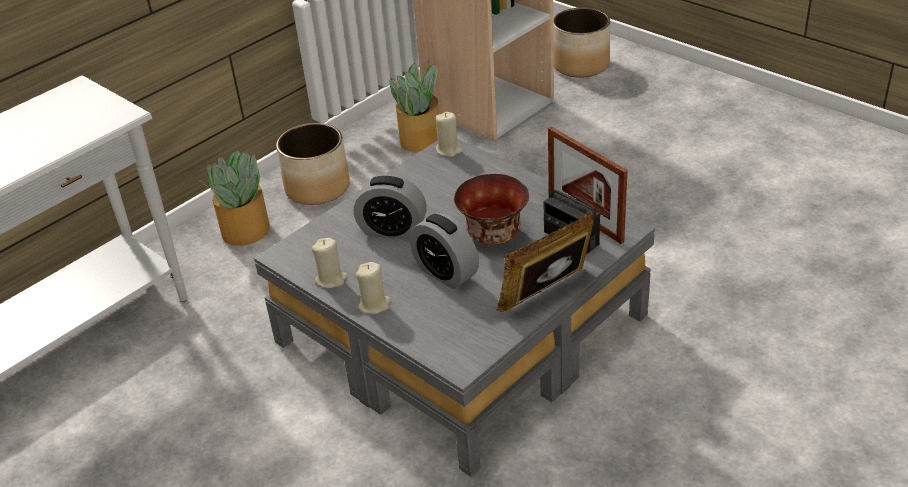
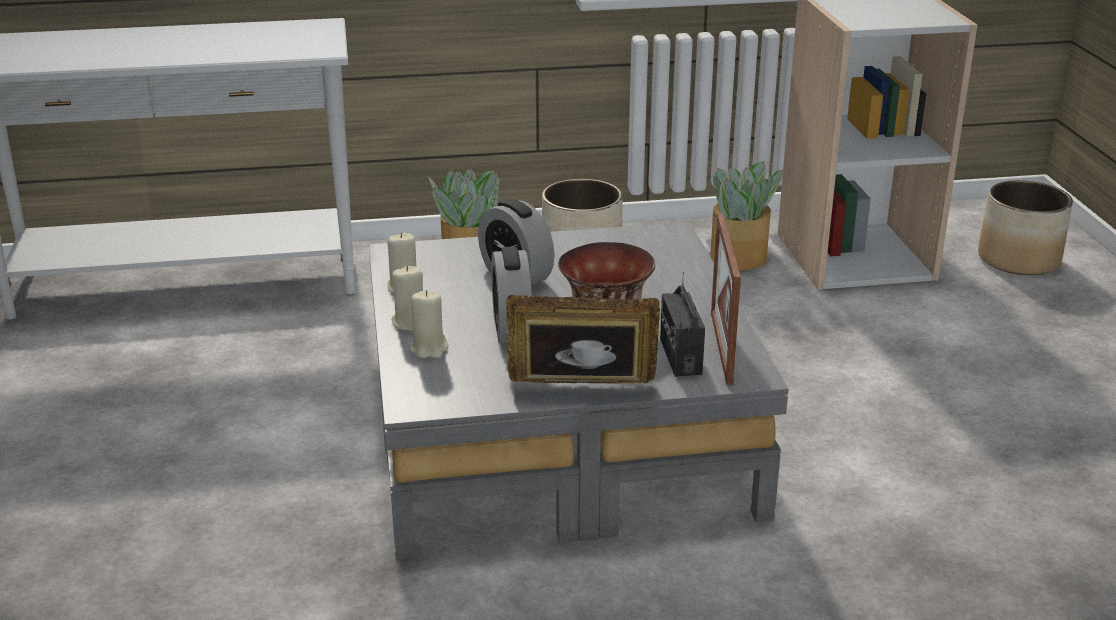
camera: 35 degrees right, 10 degrees down
(449, 150) = (670, 235): beige candle -> beige candle (429, 349)

